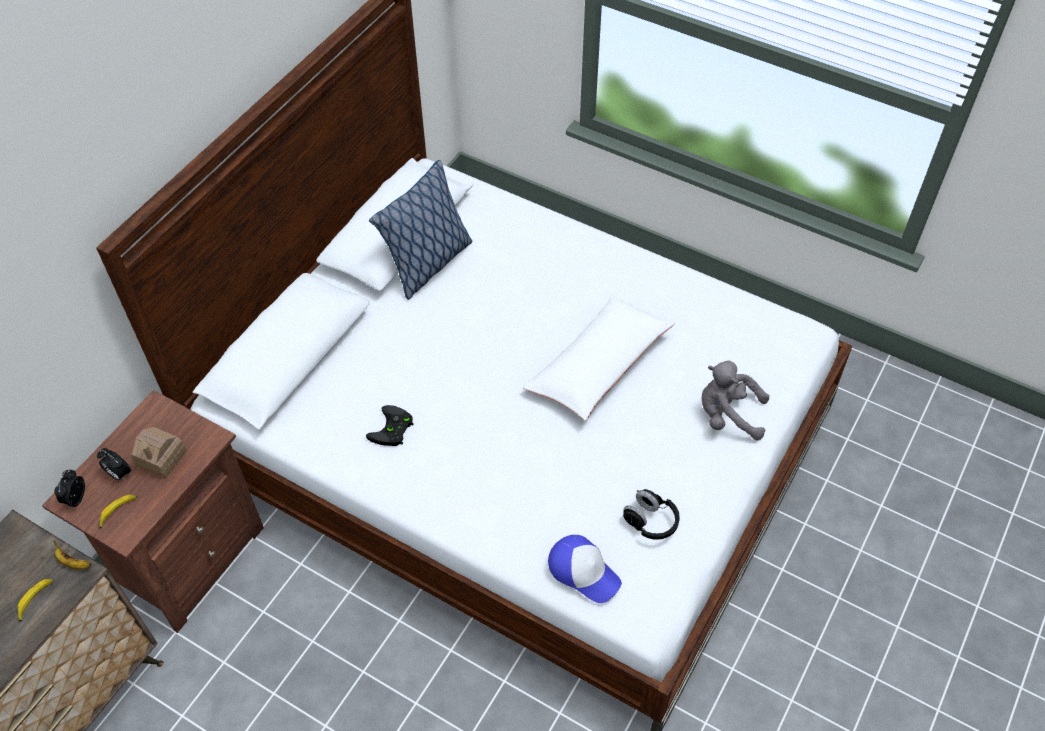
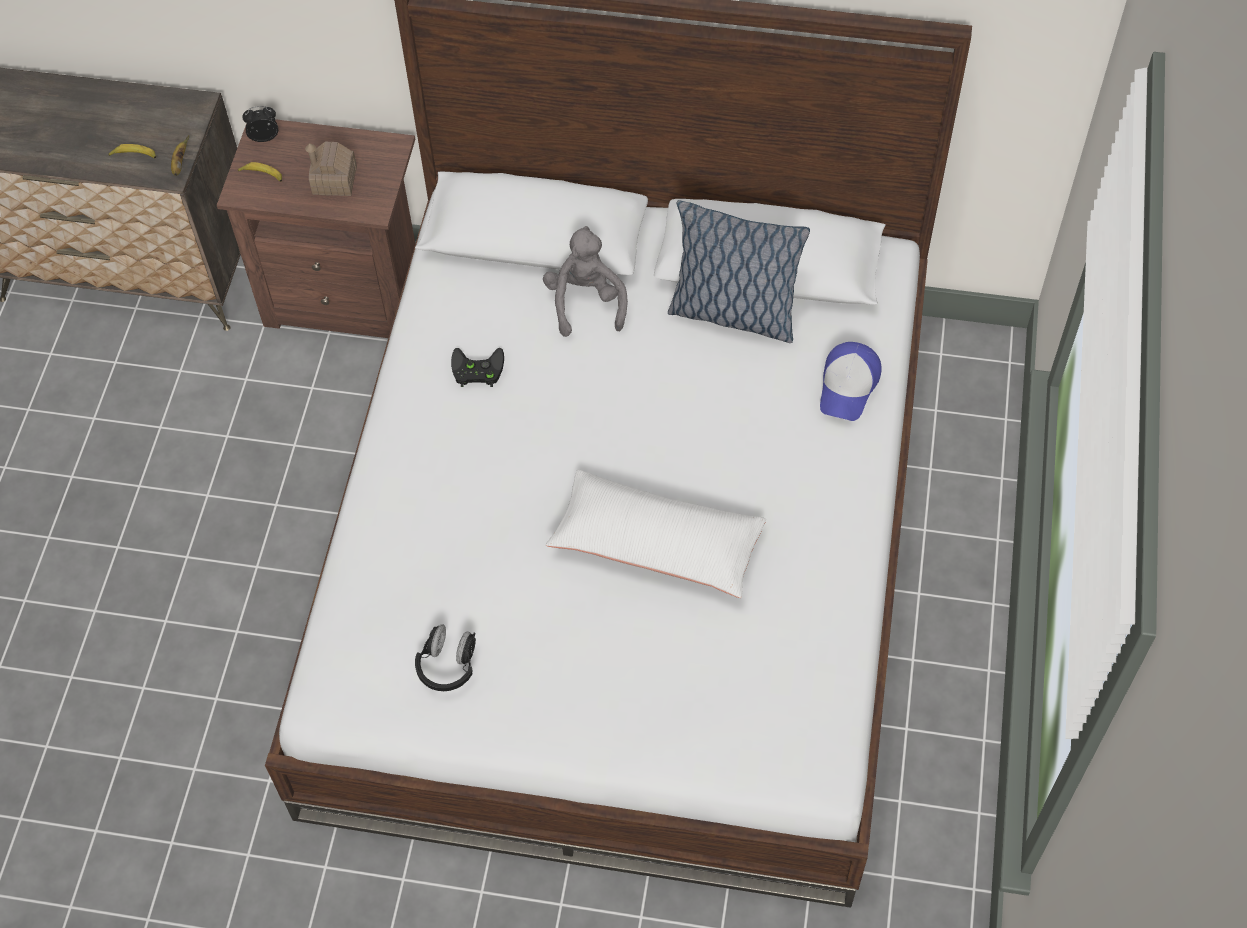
camera: 70 degrees right, 5 degrees up
(119, 474) = (304, 156): alarm clock -> none
(583, 571) = (358, 617): cap -> cap (848, 386)
(728, 415) = (643, 711): grey plush toy -> grey plush toy (586, 302)

